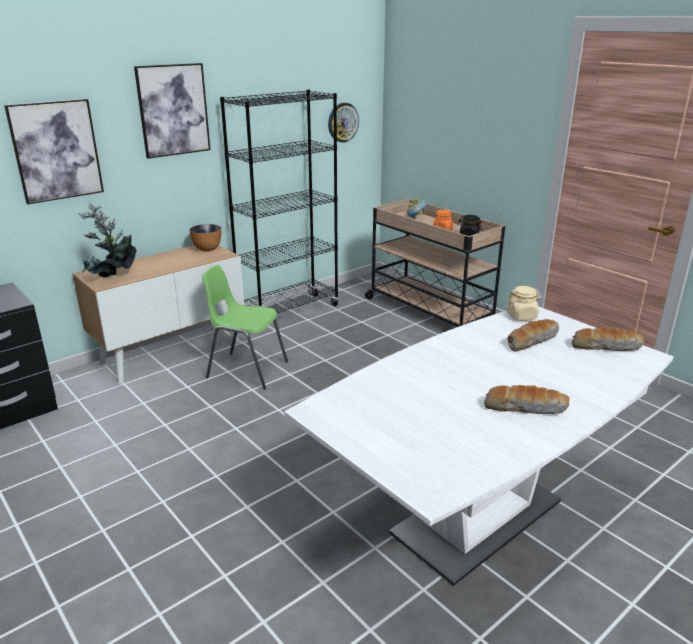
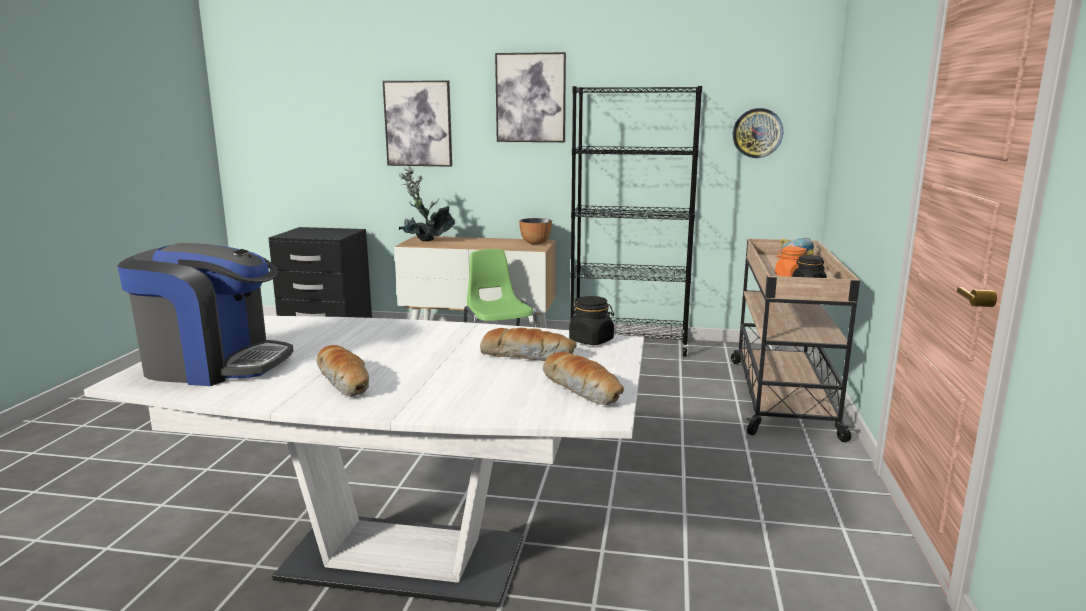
camera: 50 degrees right, 10 degrees down
(429, 448) = (214, 364): none -> coffee machine
(522, 316) = (591, 340): beige jar -> black jar

